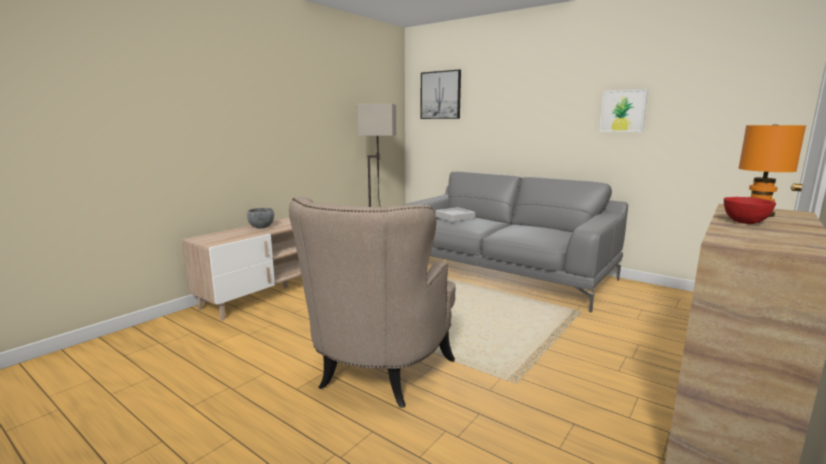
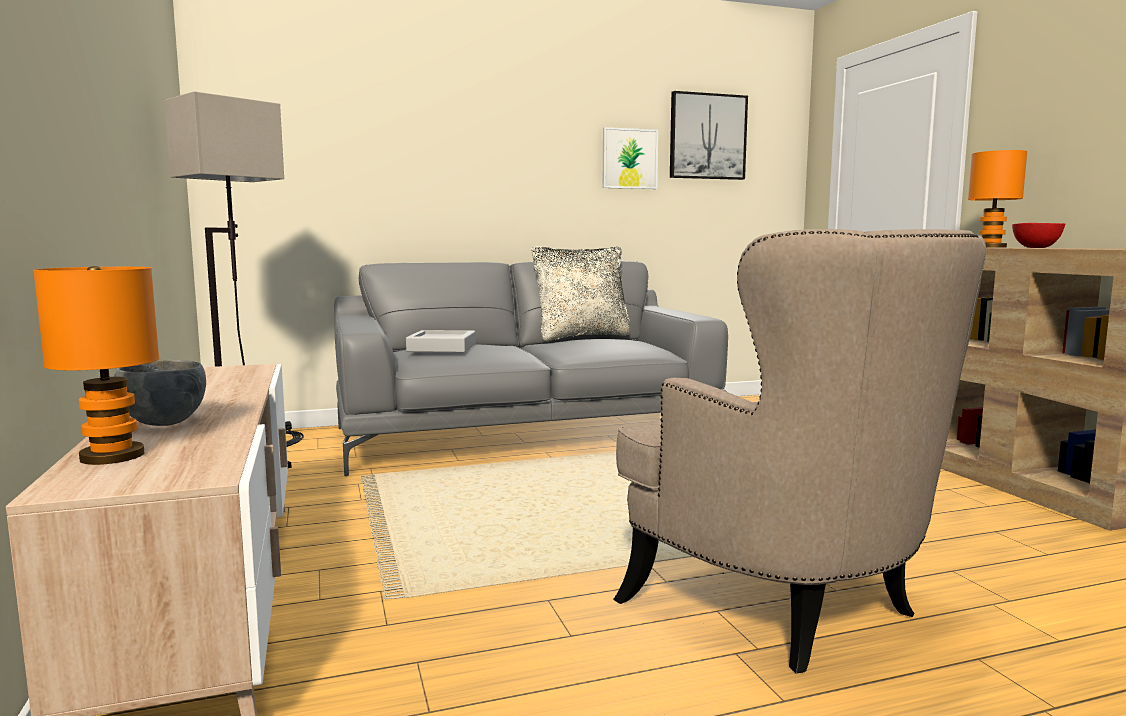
camera: 55 degrees left, 5 degrees down
(224, 233) = (112, 456): none -> orange table lamp
(440, 95) = (291, 107): picture -> picture (707, 136)
(543, 226) = (583, 338): none -> beige pillow

